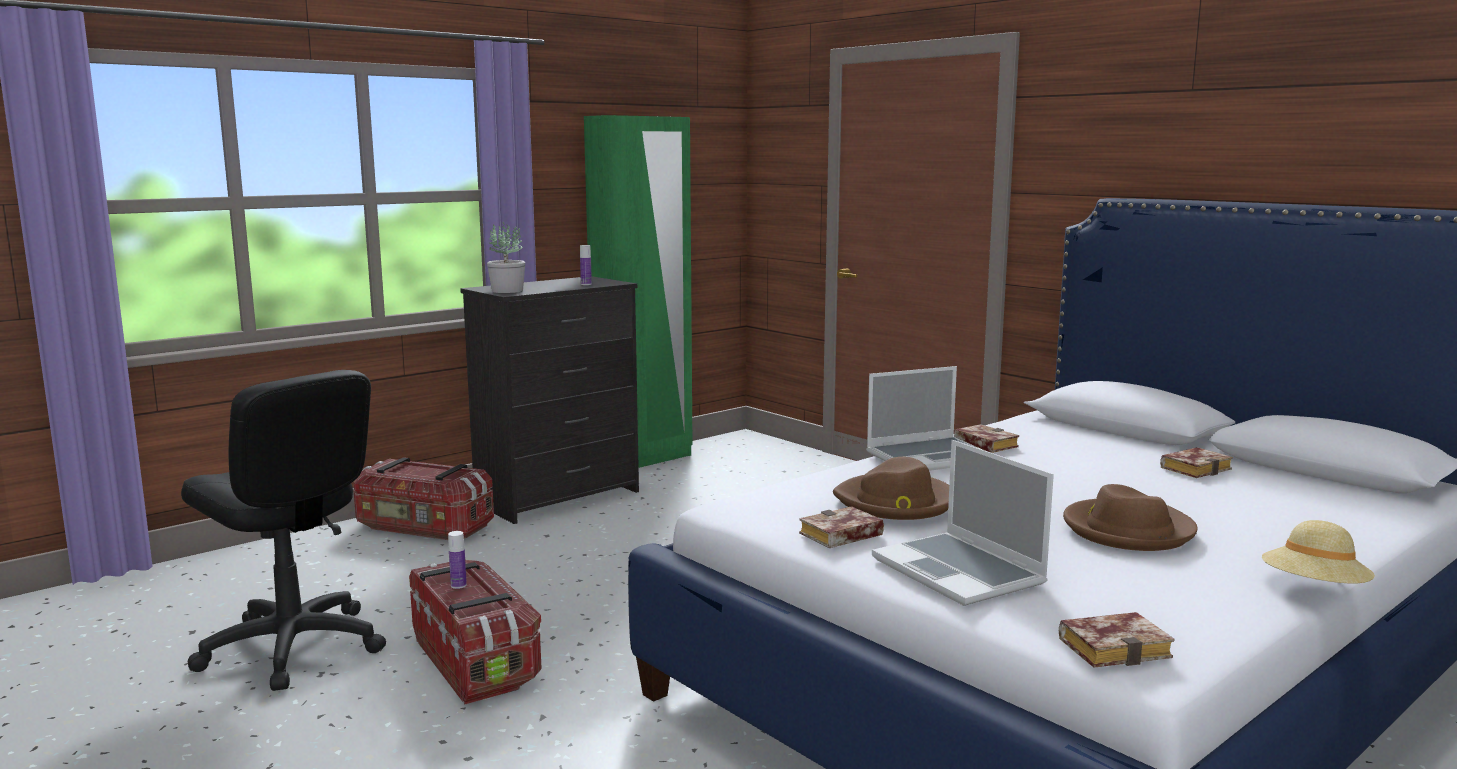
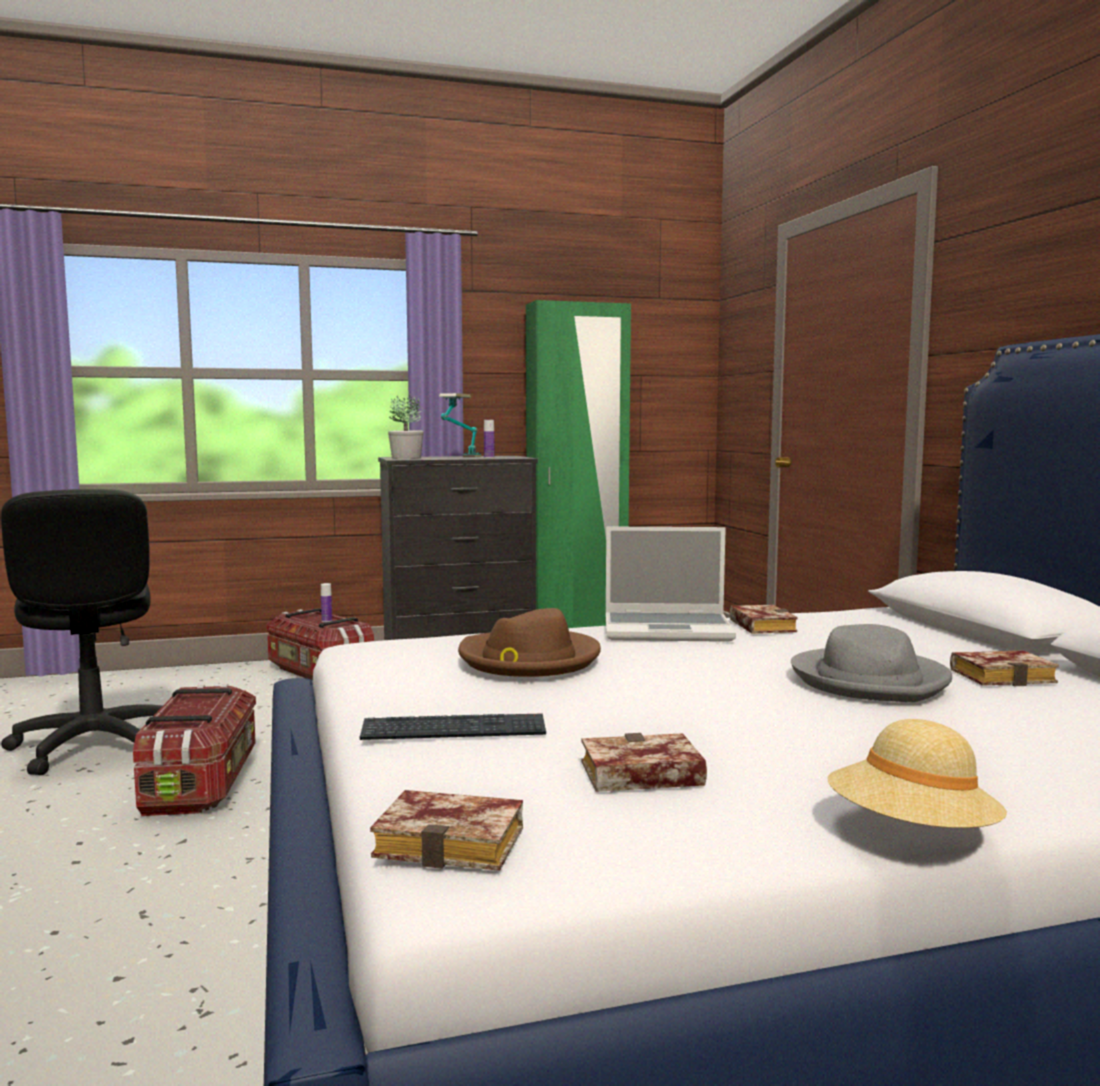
camera: 25 degrees right, 5 degrees down
(458, 585) = (195, 705): bottle -> bottle (326, 621)
(557, 286) = (460, 457): none -> table lamp
(840, 536) = (405, 681): book -> book (637, 777)
(960, 572) = (454, 731): laptop -> keyboard
(1127, 530) = (760, 723): brown hat -> none
(1133, 485) = (870, 681): none -> grey hat

